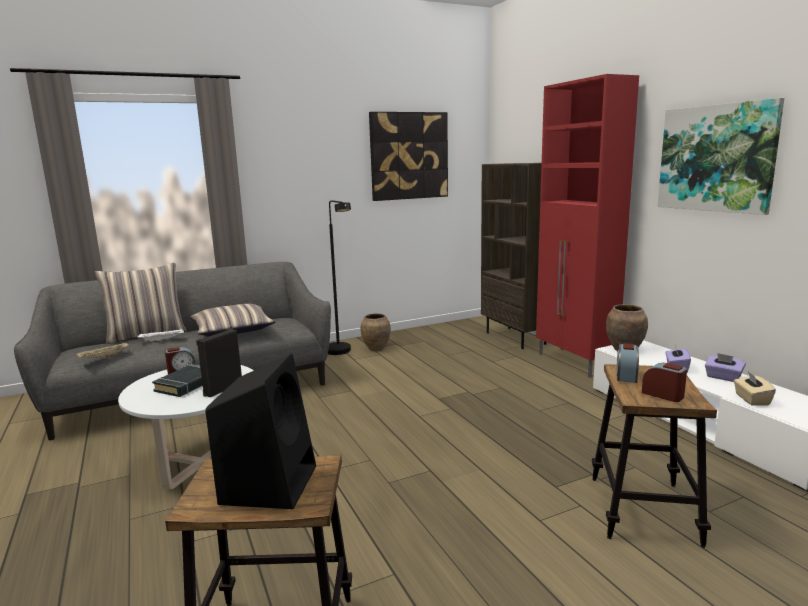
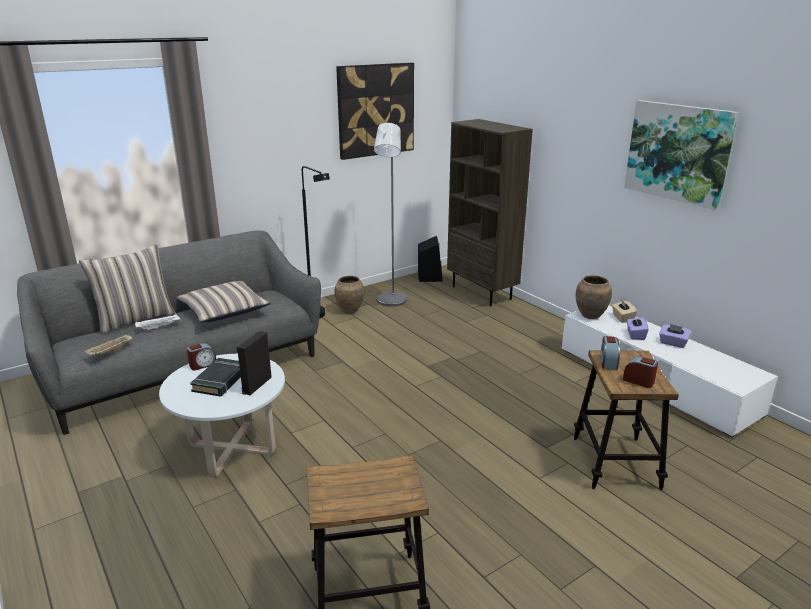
camera: 10 degrees left, 10 degrees up
(269, 483) = (370, 484): black speaker -> black speaker (429, 276)
(419, 343) = (391, 302): none -> grey floor lamp
(575, 362) = (541, 320): red cabinet -> none
(751, 399) = (695, 365): beige tissue box -> beige tissue box (622, 318)

